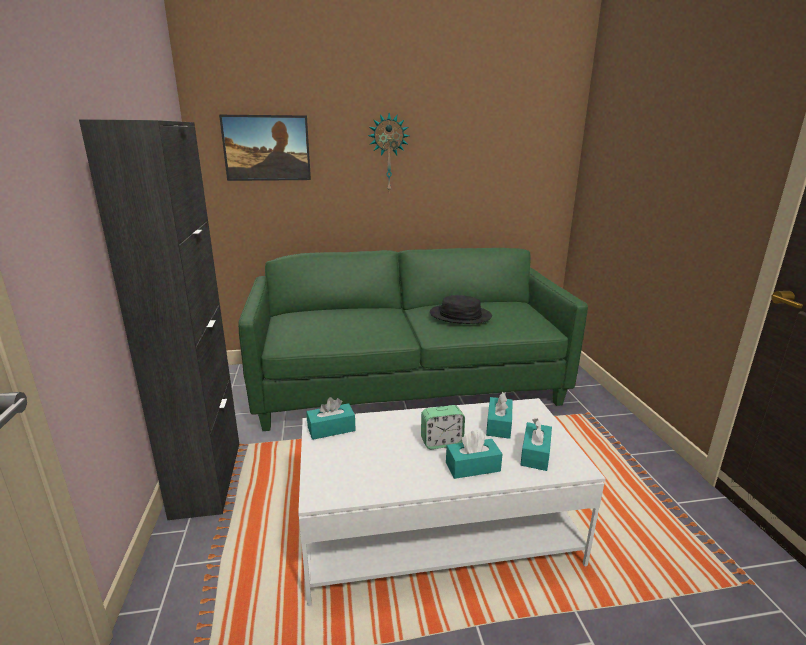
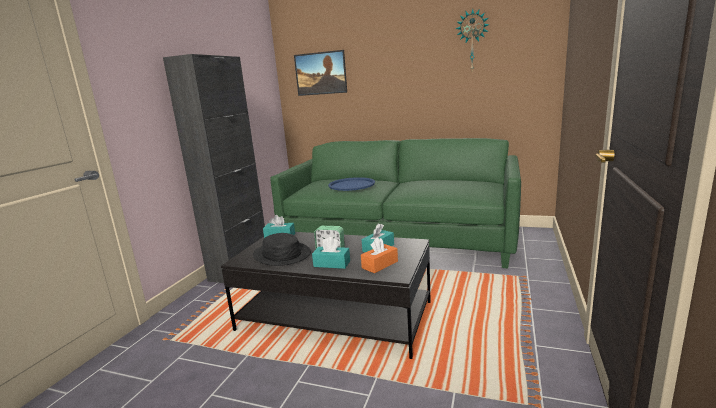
camera: 30 degrees right, 5 degrees down
(356, 320) = (352, 185): none -> blue tray
(388, 153) = (398, 70): wall clock -> wall clock (472, 41)
(437, 528) = (335, 316): white coffee table -> black coffee table
(460, 315) = (425, 186): black hat -> black hat (281, 254)
(535, 454) = (380, 265): turquoise tissue box -> orange tissue box

